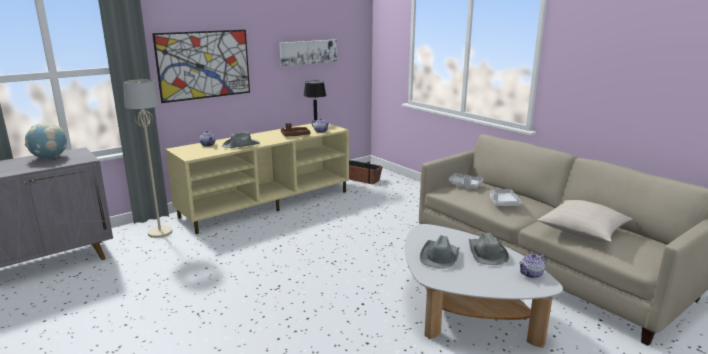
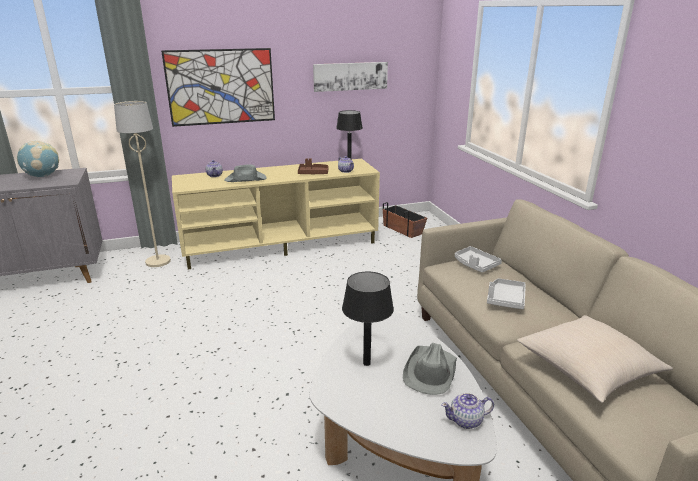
camera: 20 degrees right, 5 degrees up
(440, 256) = (366, 363): grey hat -> black table lamp

